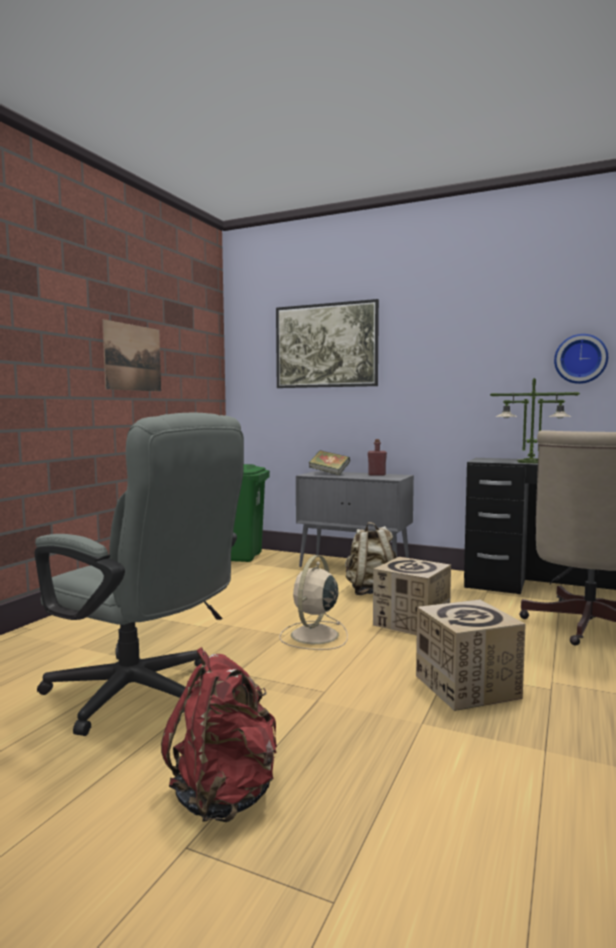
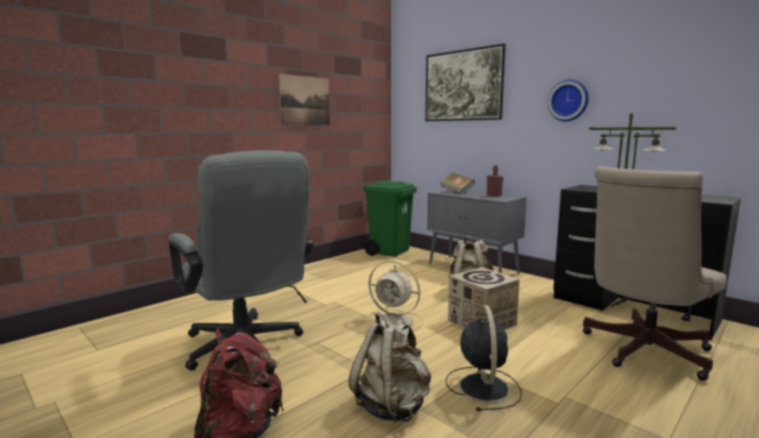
camera: 20 degrees right, 5 degrees up
(313, 636) = (395, 322): beige fan -> beige fan turned 105 degrees counterclockwise
(387, 725) = (392, 406): none -> beige backpack
(467, 686) = (483, 386): cardboard box -> black fan
(580, 359) = (691, 92): wall clock -> wall clock (569, 100)

